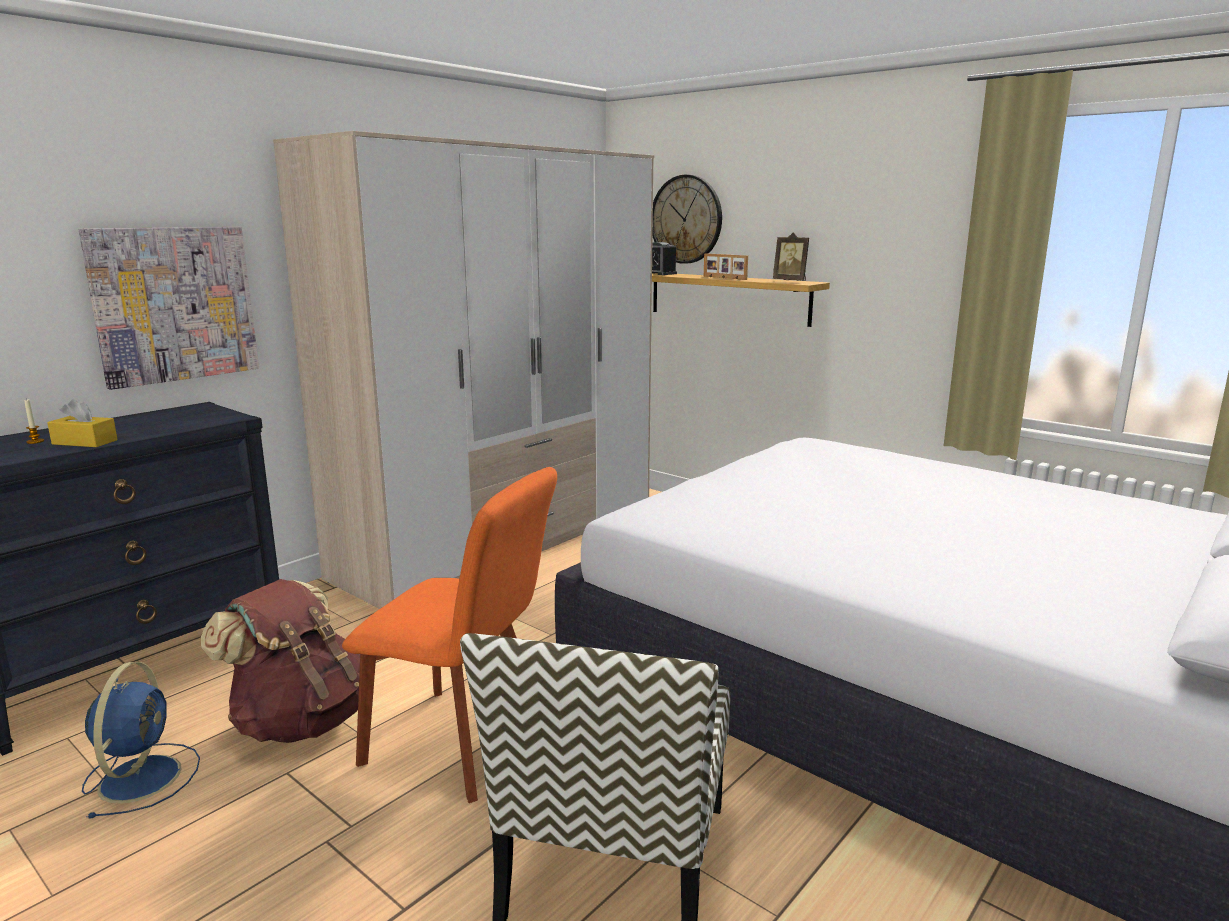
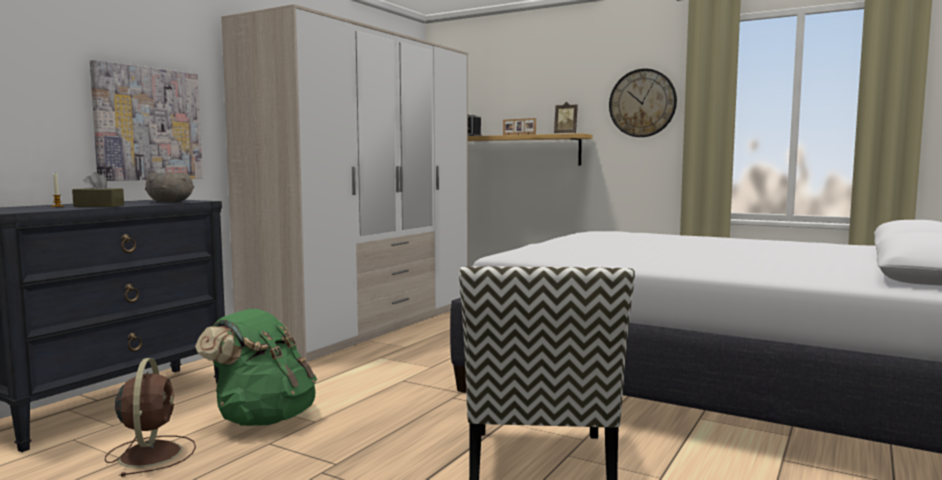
camera: 10 degrees left, 10 degrees down
(84, 442) = (99, 206): yellow tissue box -> brown tissue box
(142, 776) = (151, 453): blue fan -> brown fan
(193, 421) = (171, 201): none -> grey bowl
(299, 721) = (263, 419): brown backpack -> green backpack
(463, 742) = (396, 420): orange chair -> none
(686, 219) = (487, 99): wall clock -> wall clock (642, 103)

